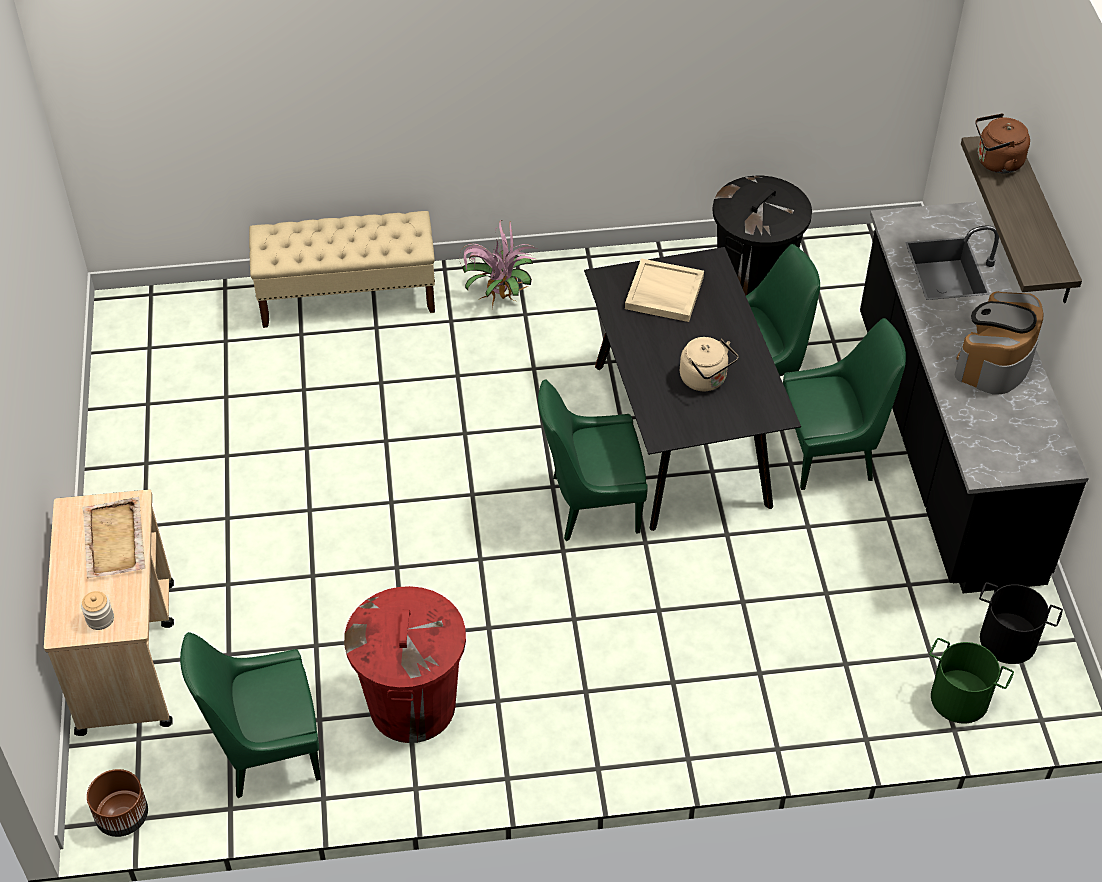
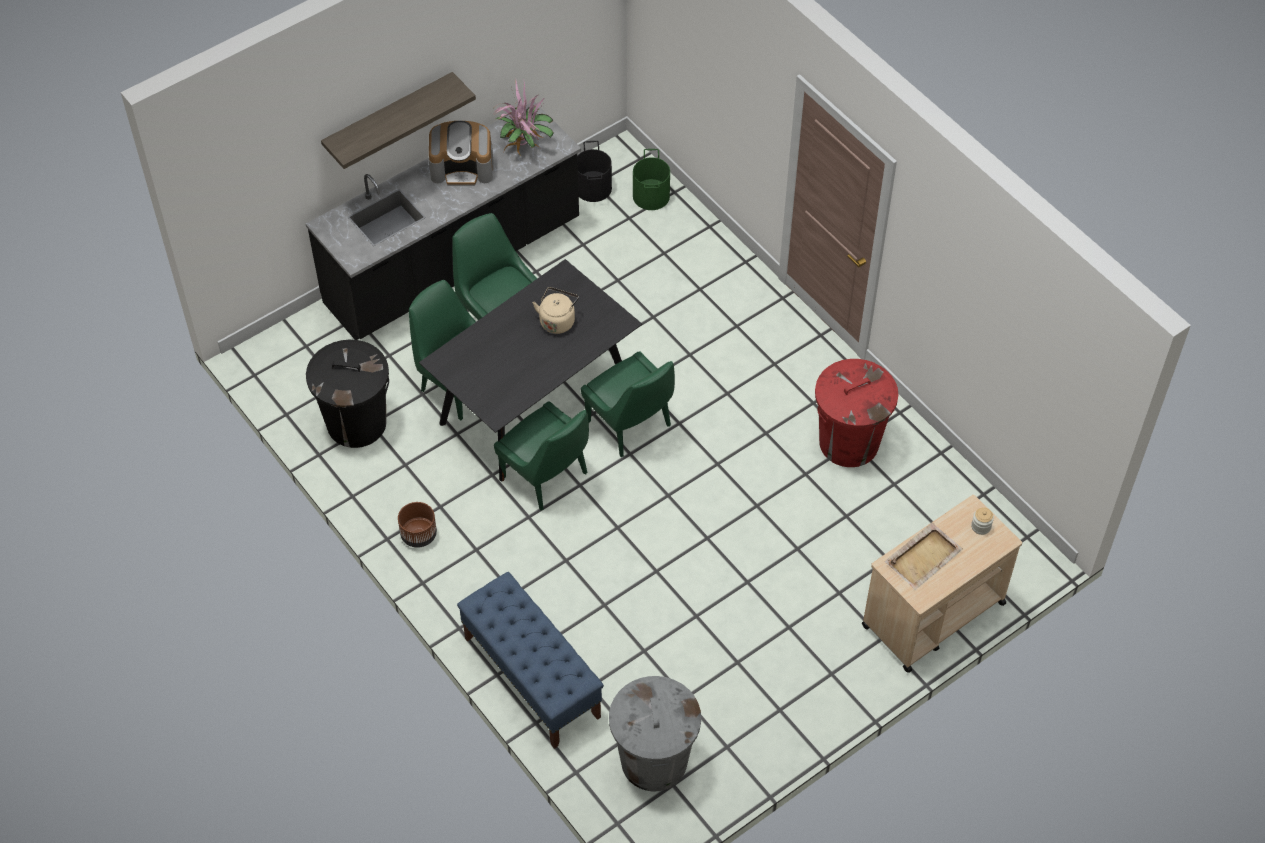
camera: 120 degrees left, 5 degrees up
(122, 816) = (1031, 545): brown planter -> brown planter (419, 535)
(184, 344) = (653, 761): none -> grey trash can
(266, 750) = (934, 499): green chair -> green chair (547, 477)
(348, 297) = (531, 677): beige bench -> blue bench
(499, 296) = (467, 575): potted plant -> potted plant (524, 146)
(663, 293) = (490, 376): beige tray -> none
(996, 162) = (360, 140): brown kettle -> none

